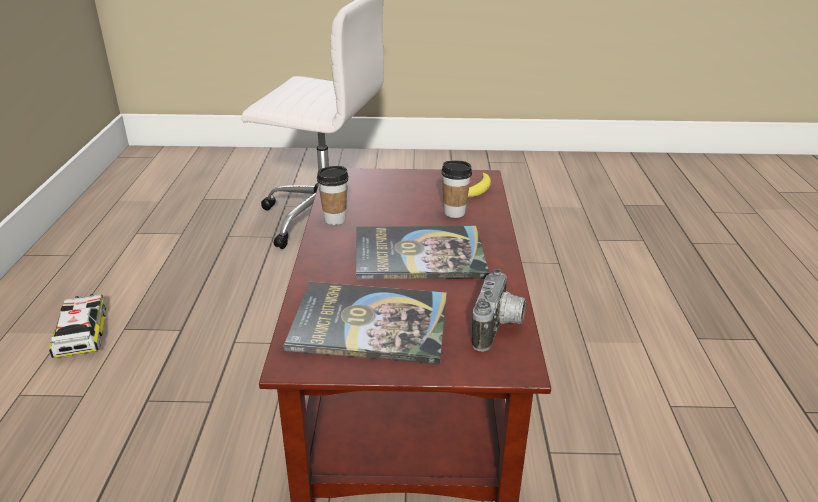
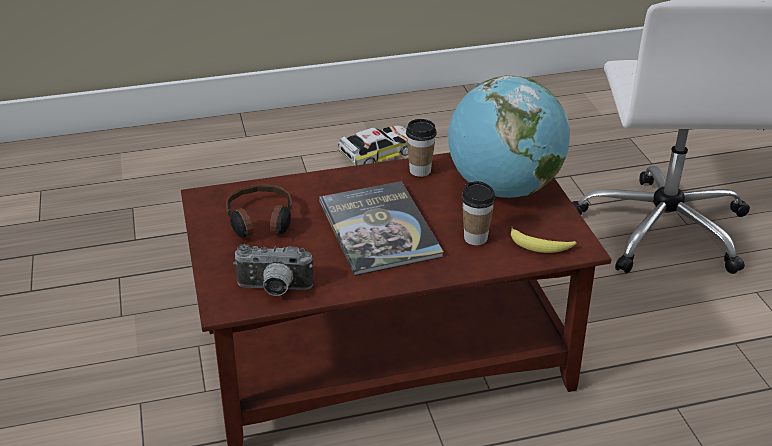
camera: 75 degrees right, 5 degrees up
(370, 324) = (260, 221): book -> headphones
(388, 189) = (503, 188): none -> globe

